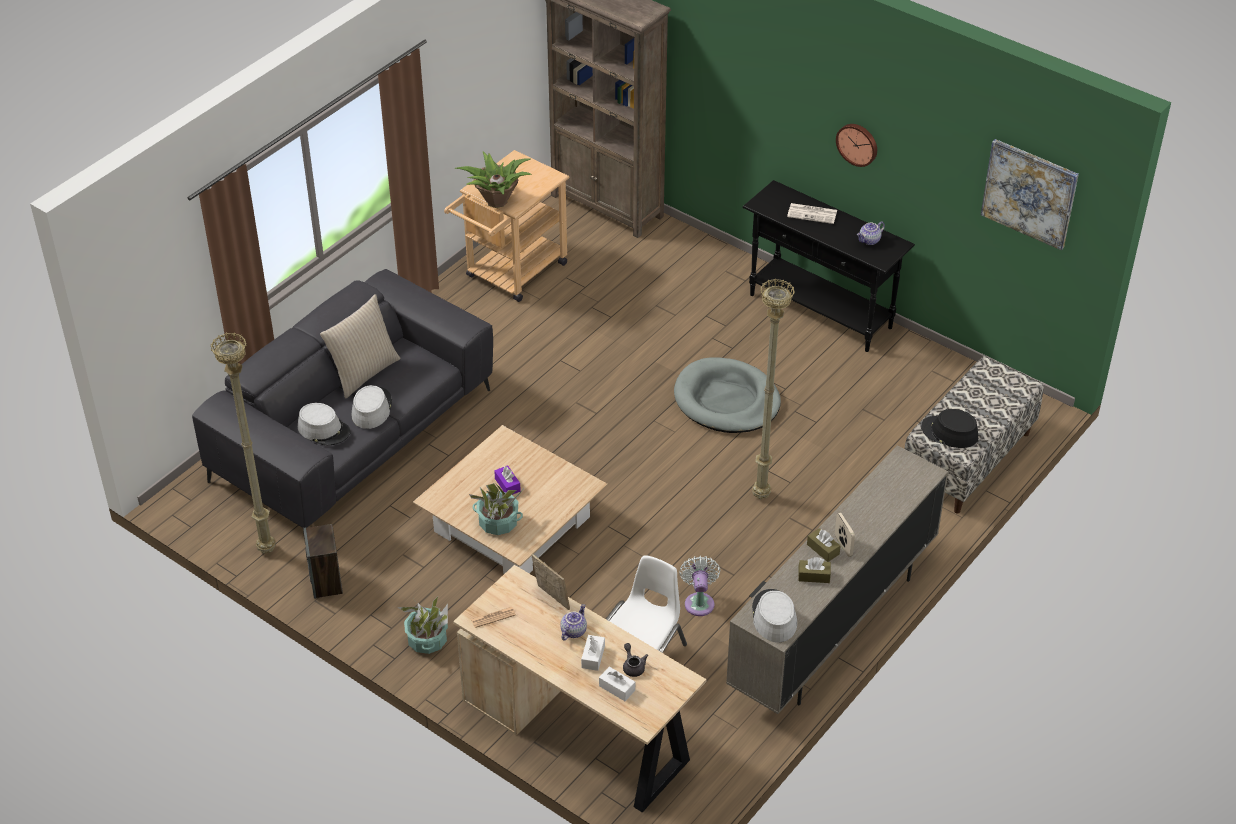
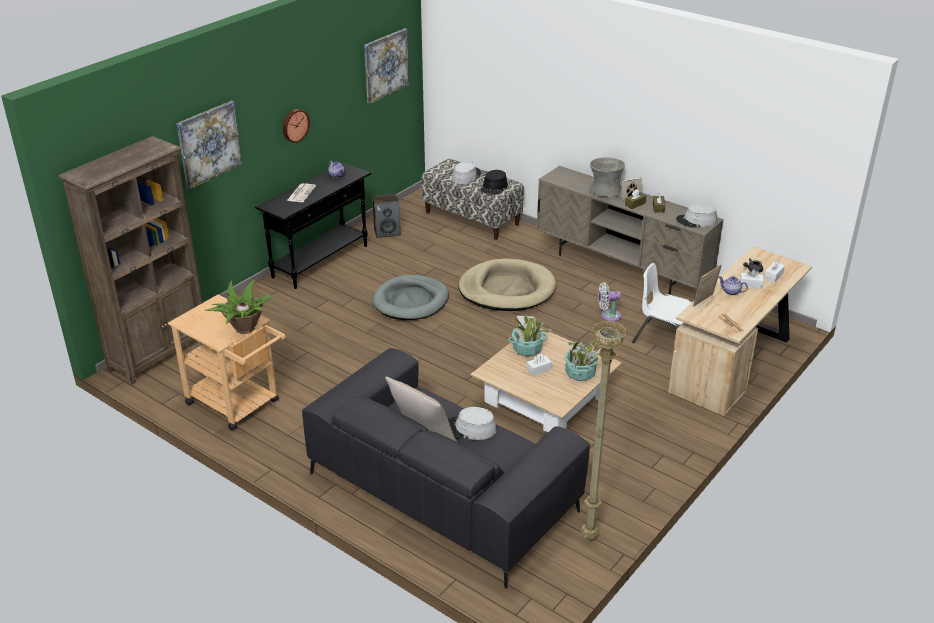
camera: 90 degrees left, 10 degrees down
(324, 429) = (499, 454): grey hat -> grey hat (466, 176)
(326, 582) = (621, 495): speaker -> speaker (387, 232)
(427, 640) = (671, 435): potted plant -> potted plant (527, 349)
(507, 485) = (539, 369): purple tissue box -> white tissue box
(738, 69) = (209, 144): none -> picture
(762, 495) = (507, 289): beige floor lamp -> beige dog bed
(863, 518) = (605, 191): none -> grey vase

